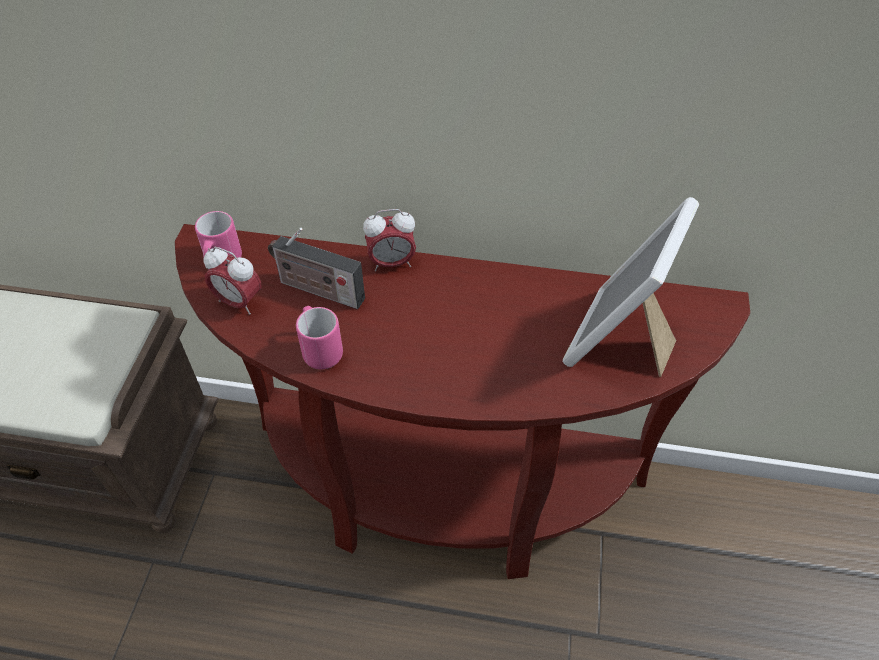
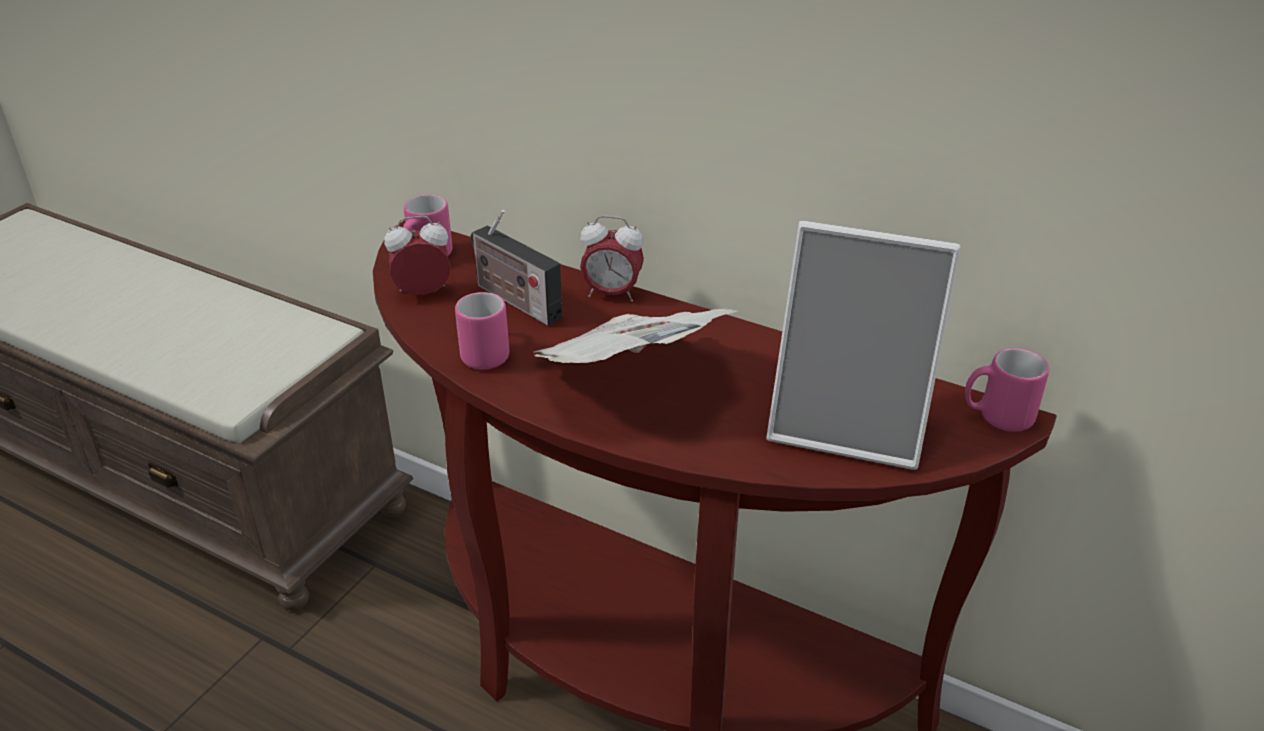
camera: 20 degrees right, 15 degrees down
(239, 302) = (423, 293): alarm clock -> alarm clock turned 120 degrees clockwise
(445, 342) = (631, 377): none -> newspaper
(619, 341) = (850, 424): picture frame -> picture frame turned 120 degrees counterclockwise
(712, 306) = (996, 417): none -> pink mug

